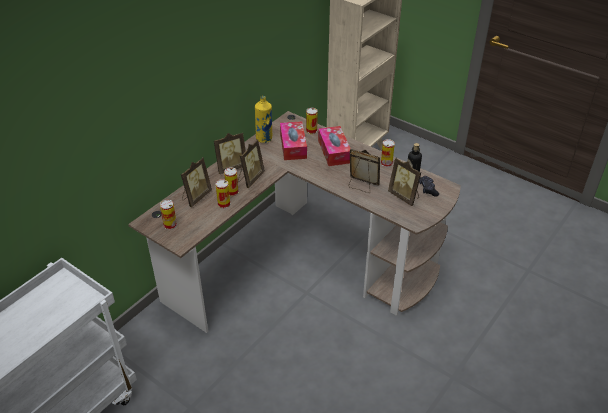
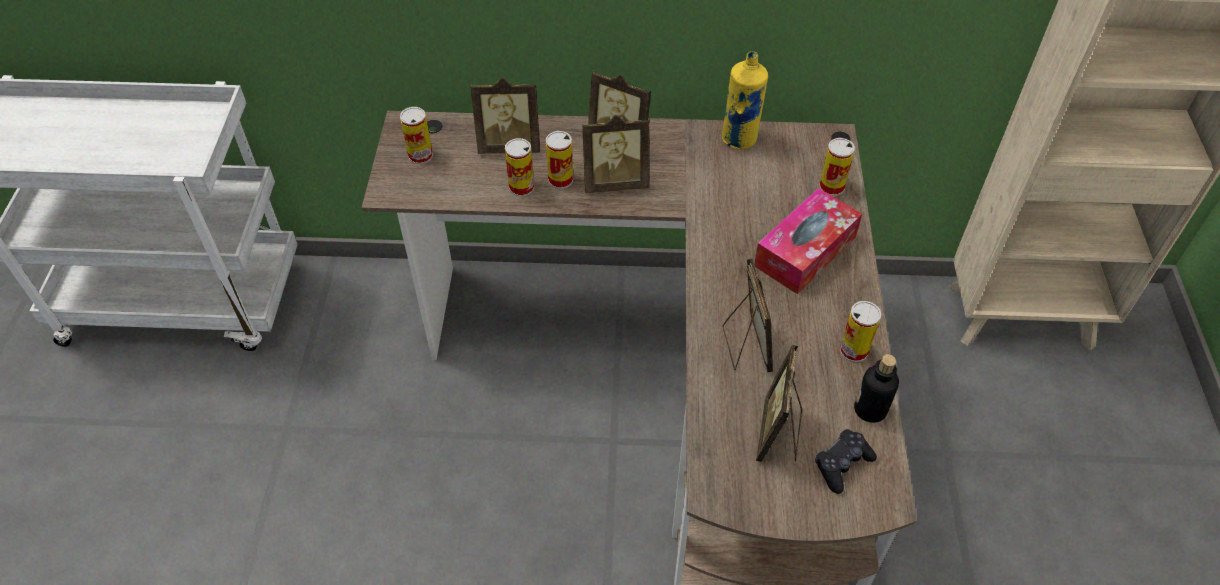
camera: 55 degrees right, 10 degrees up
(293, 146) = (759, 187): tissue box -> none

